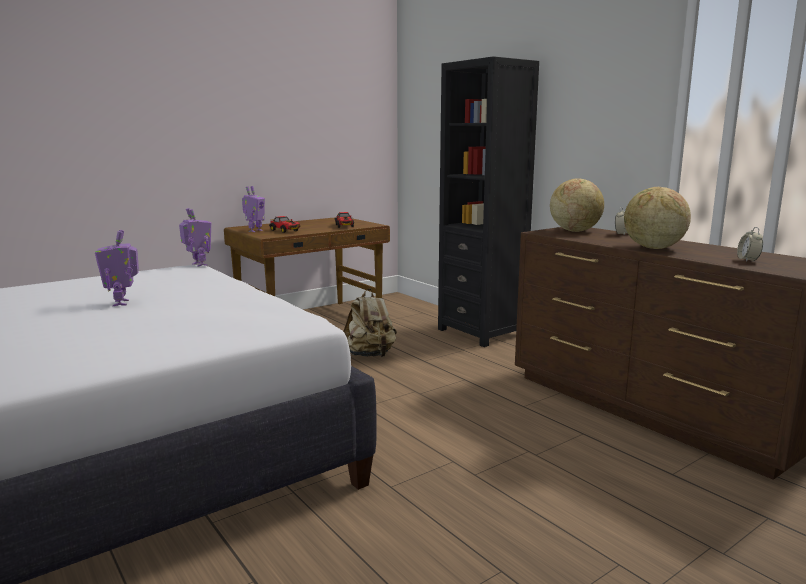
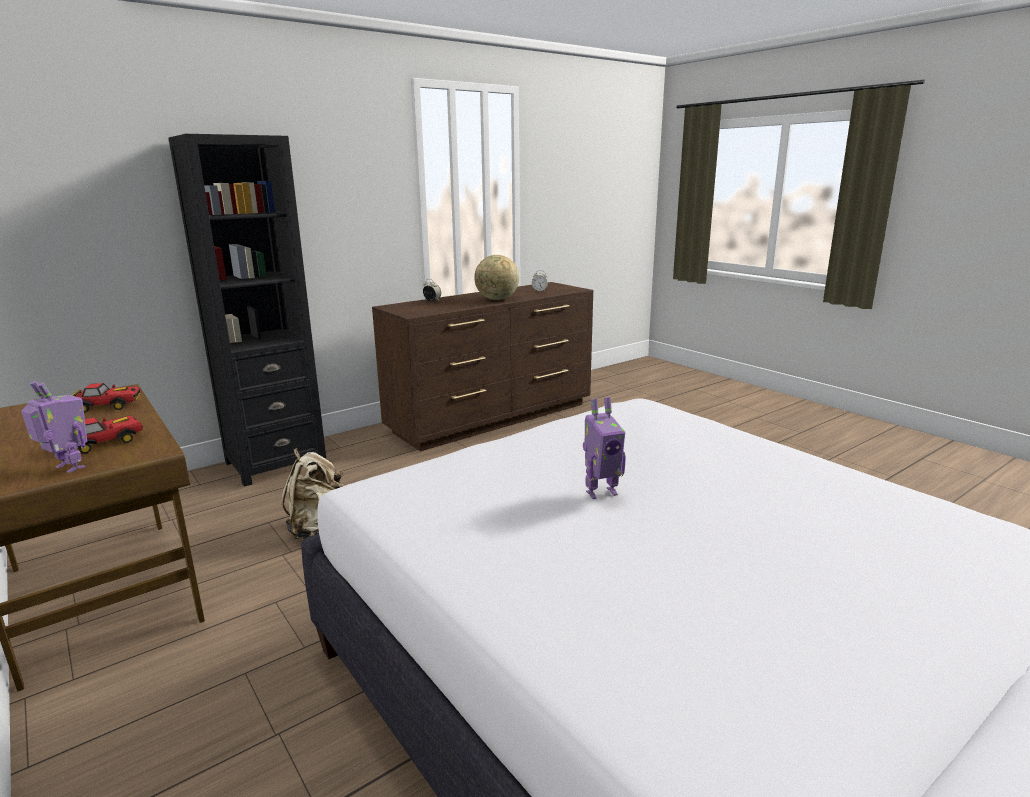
camera: 90 degrees left, 5 degrees up
(198, 264) = (354, 485): toy robot -> none
(574, 231) = (409, 307): globe -> none

